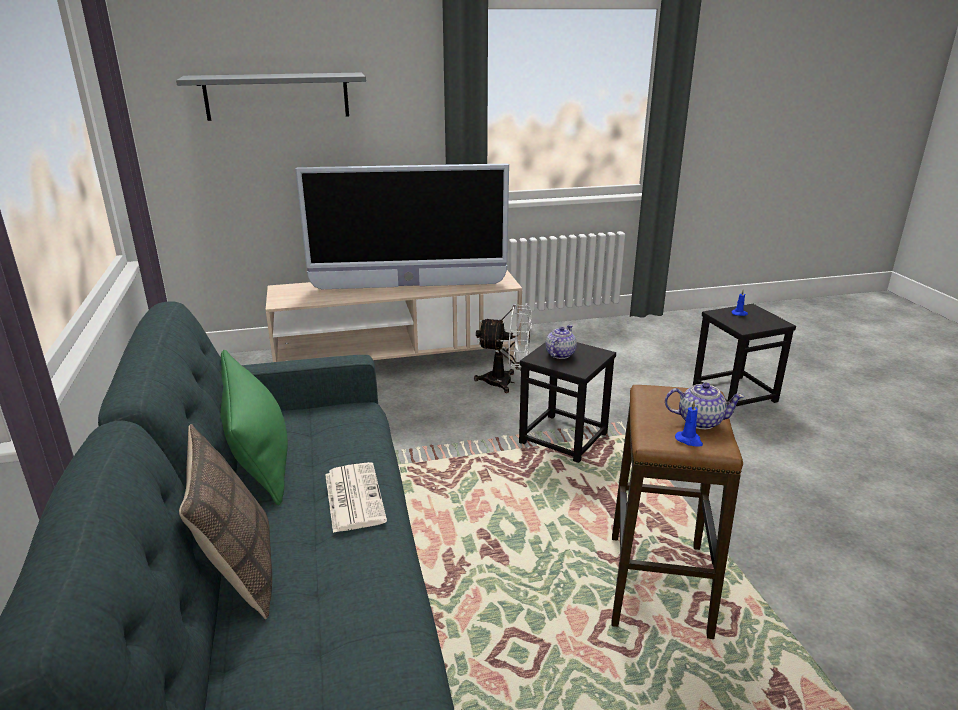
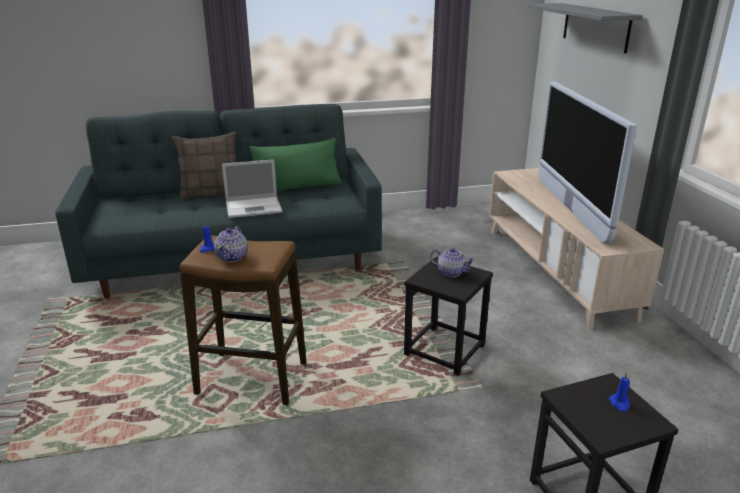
camera: 90 degrees right, 0 degrees up
(353, 497) = (254, 207): newspaper -> laptop
(506, 382) = (540, 323): white fan -> none

